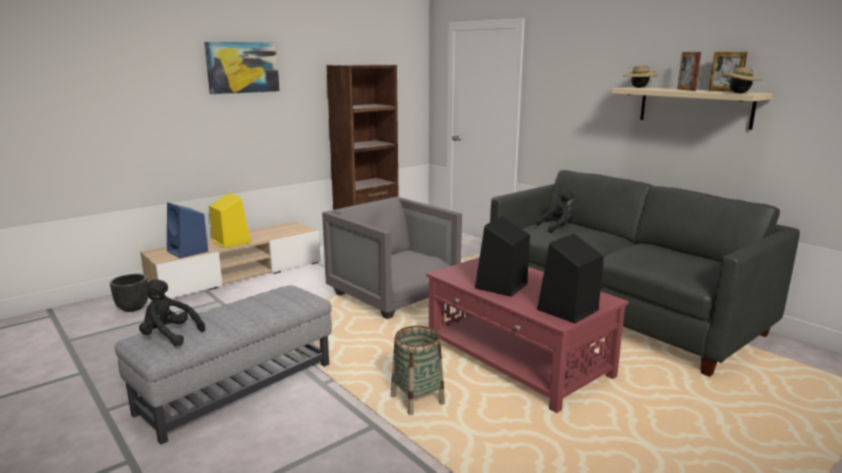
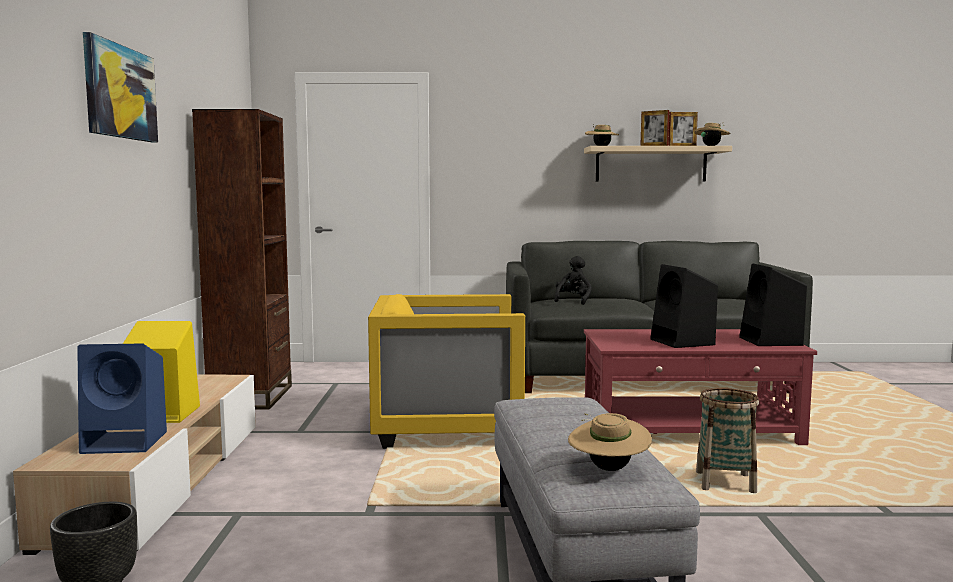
camera: 50 degrees left, 10 degrees down
(169, 336) = (608, 469): black plush toy -> beige hat
(394, 295) = (448, 427): grey armchair -> yellow armchair

